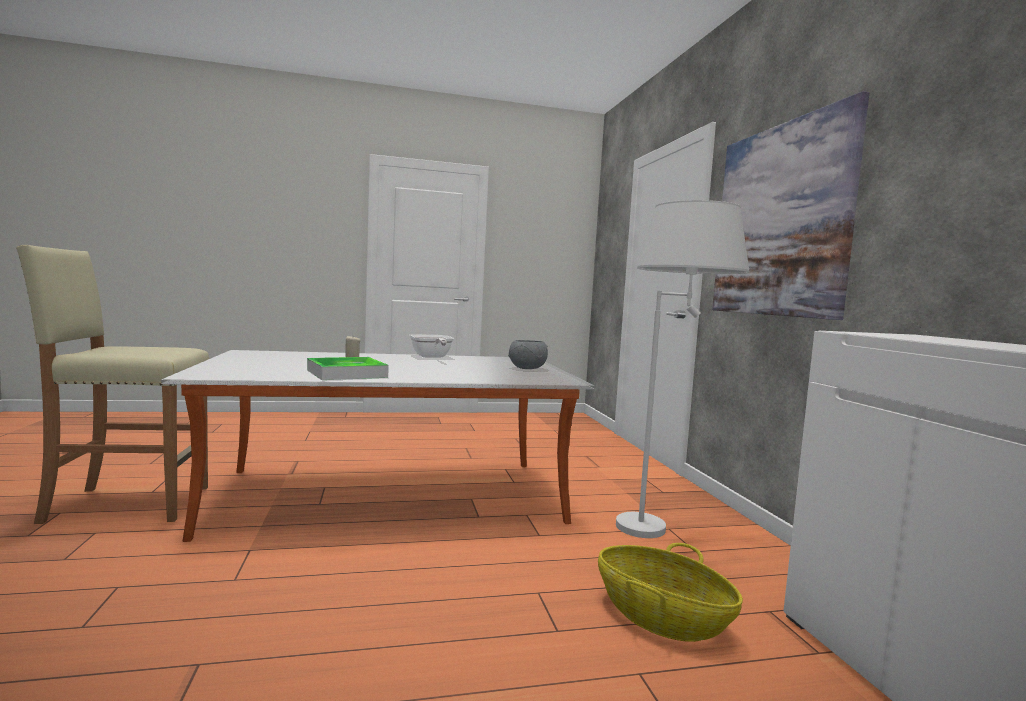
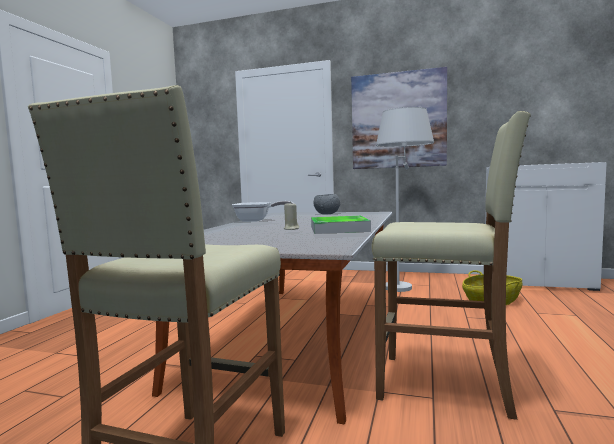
camera: 60 degrees left, 0 degrees up
(268, 585) = (445, 384): none -> beige stool

